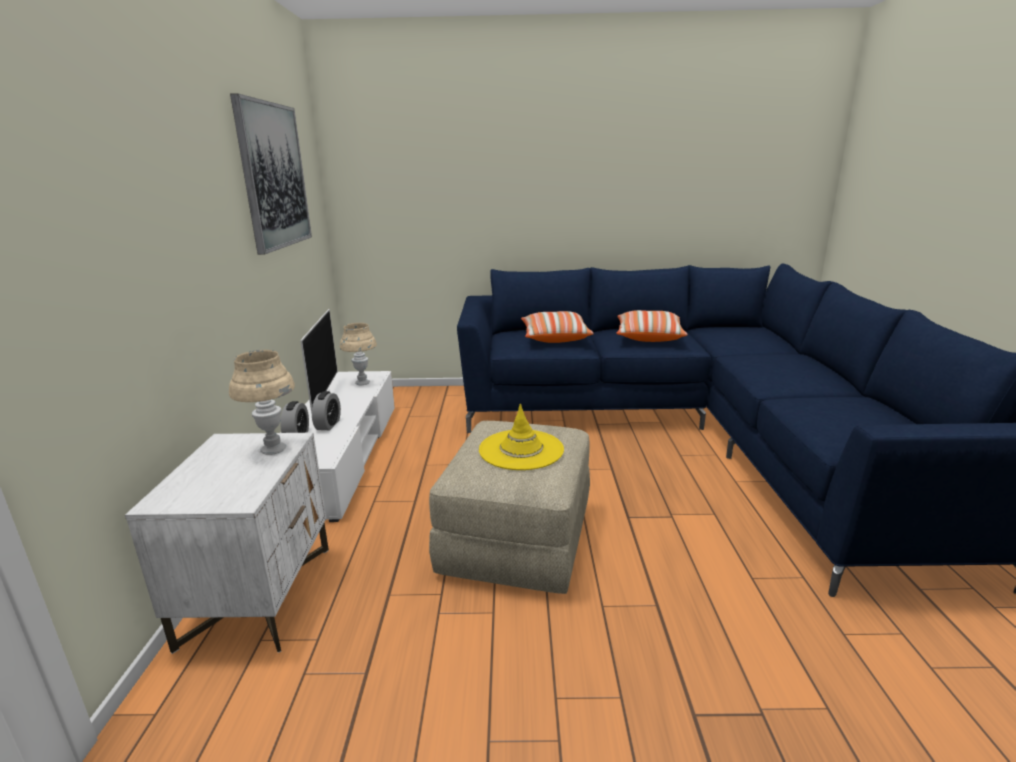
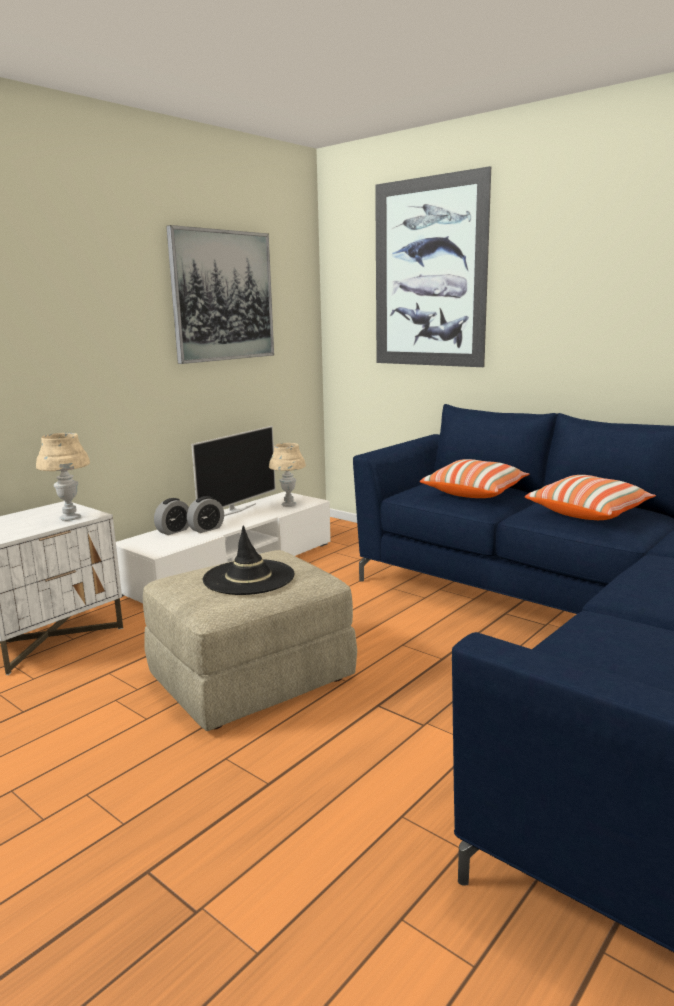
camera: 40 degrees right, 5 degrees down
(449, 155) = (429, 273): none -> picture
(521, 450) = (249, 578): yellow hat -> black hat

